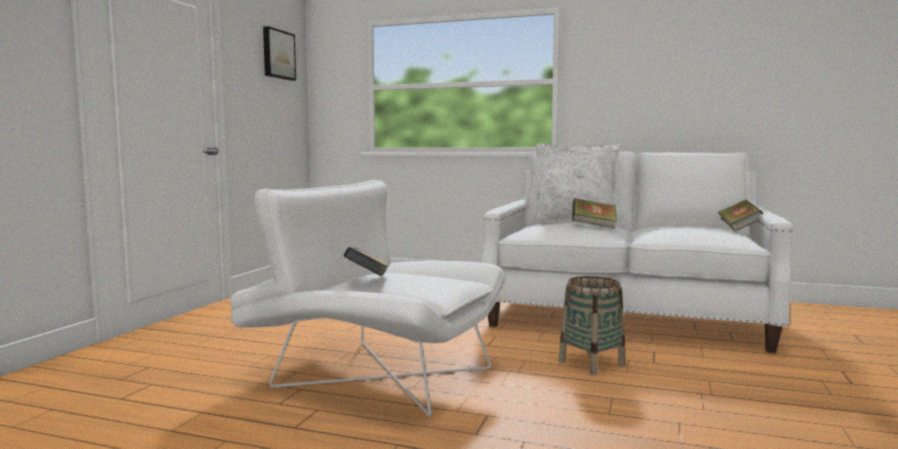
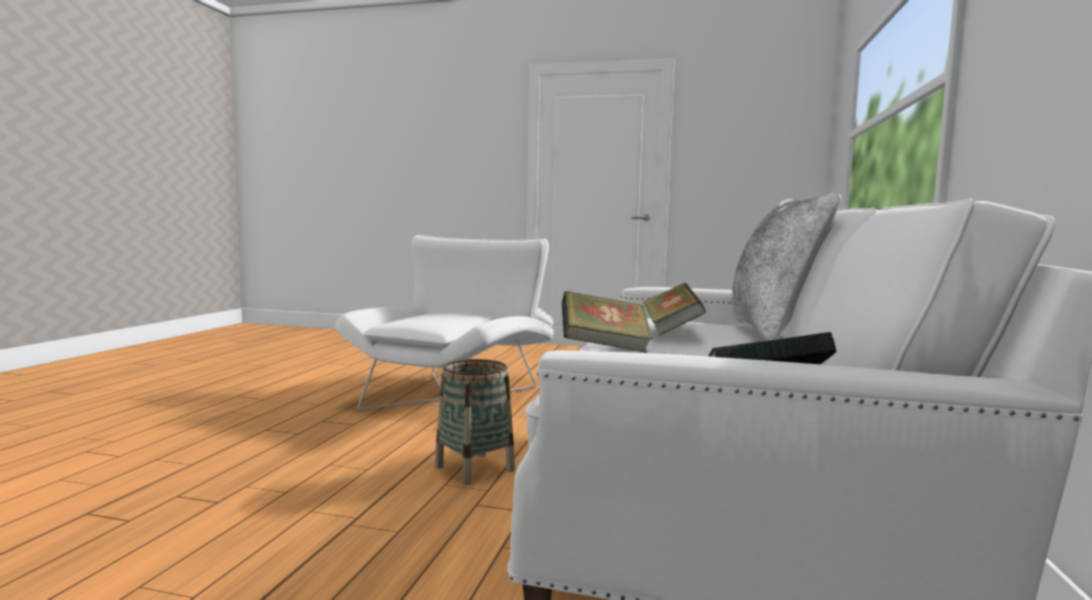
camera: 85 degrees right, 0 degrees up
(277, 54) = (767, 115): picture -> none
(368, 280) = (435, 311): book -> book (604, 349)

